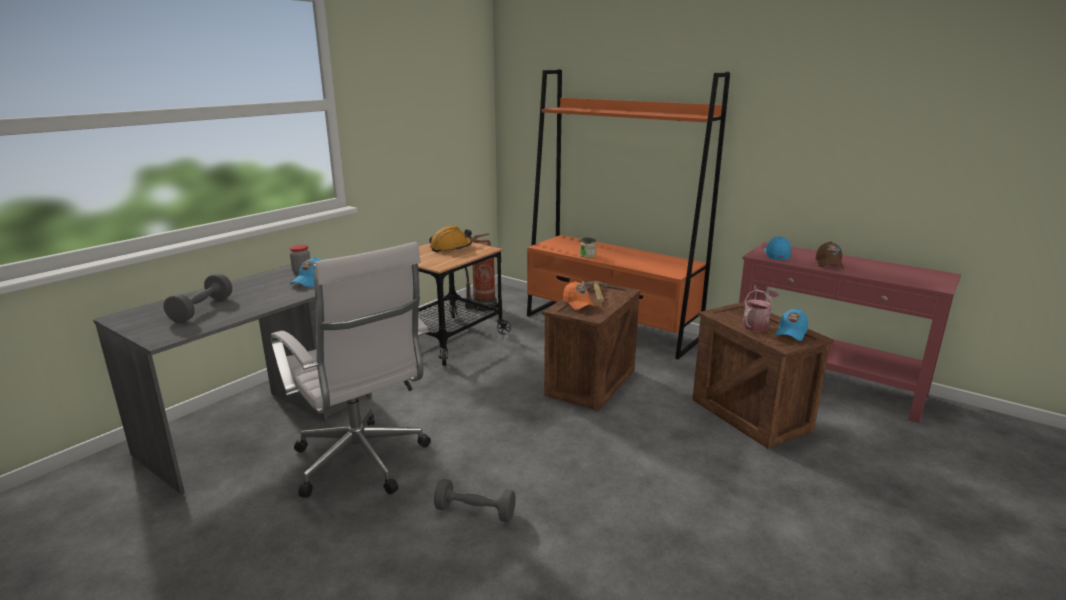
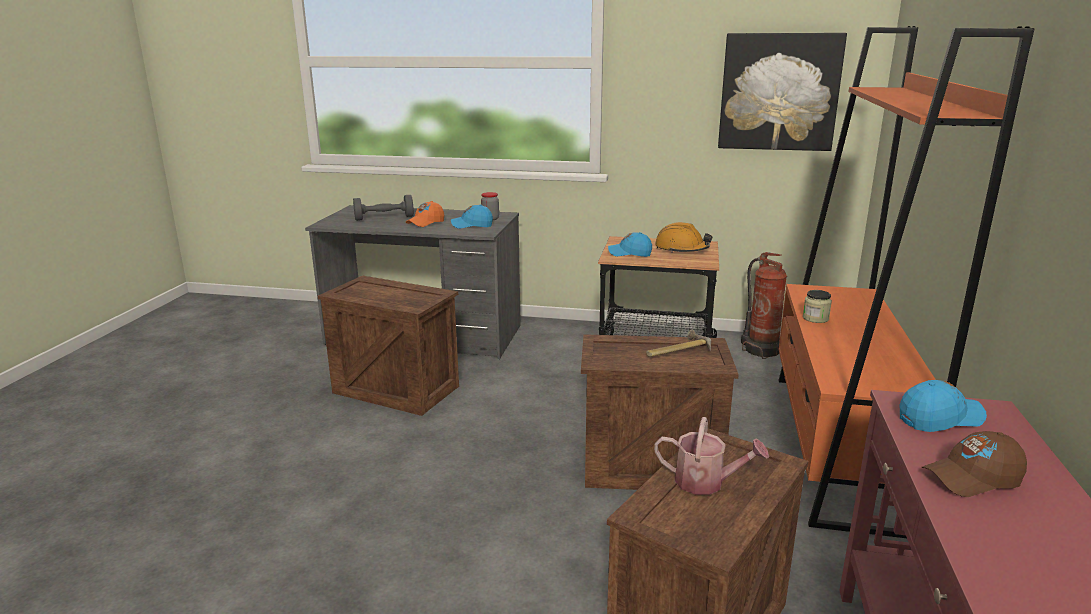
camera: 65 degrees right, 0 degrees up
(363, 463) = (394, 390): white office chair -> crate
(448, 118) = (779, 92): none -> picture
(475, 512) = (348, 461): grey dumbbell -> none
(578, 303) = (631, 347): orange cap -> orange cap (425, 223)
(791, 333) = (706, 519): blue cap -> blue cap (629, 253)

